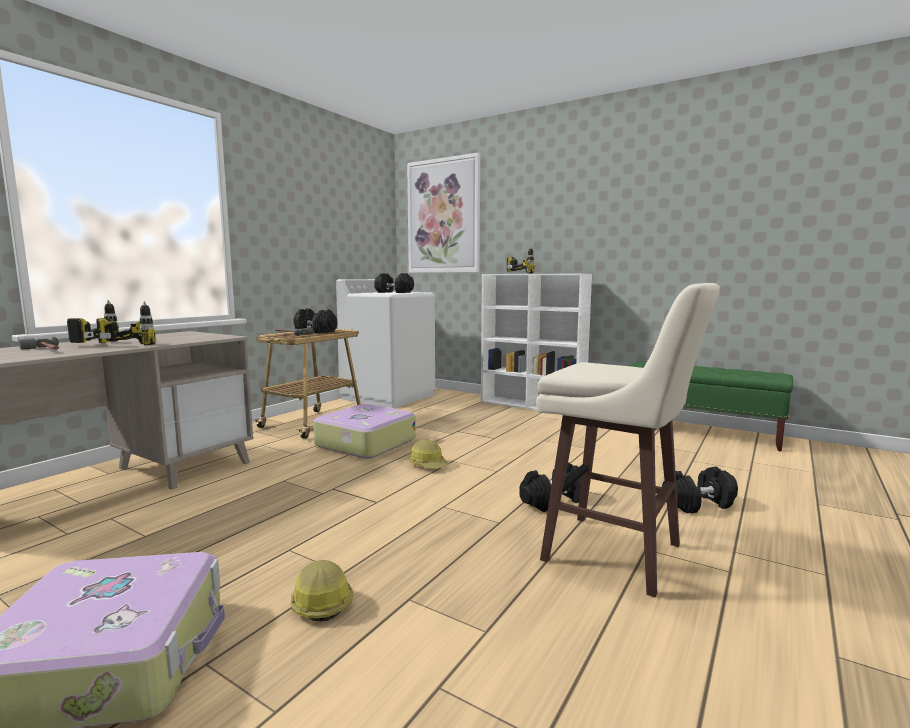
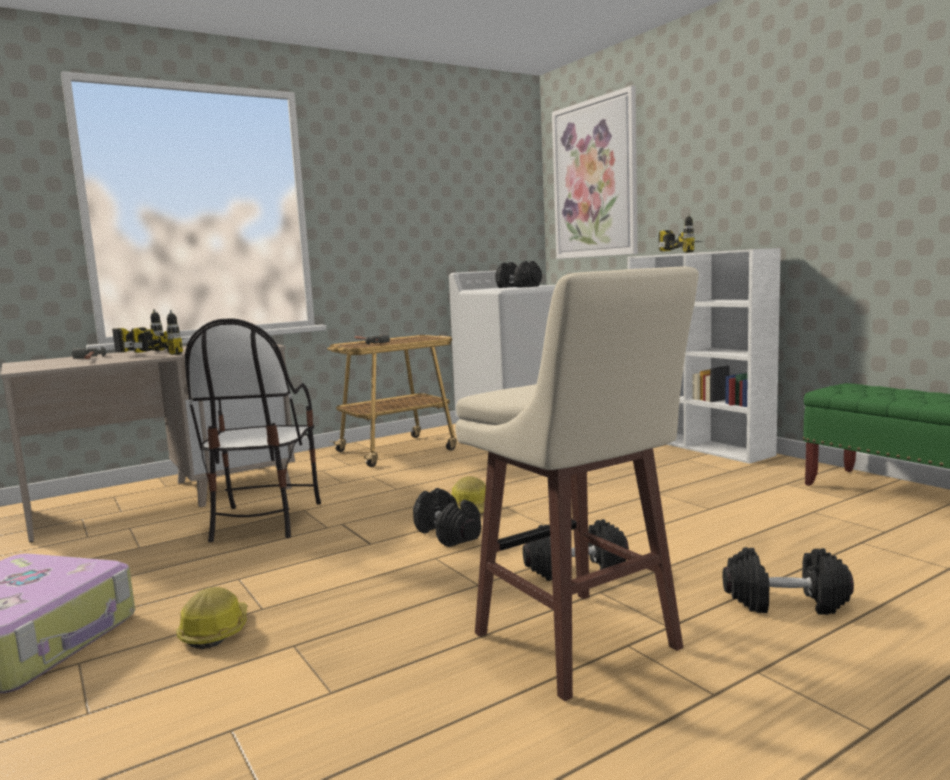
camera: 25 degrees right, 0 degrees up
(254, 494) = (263, 521): none -> chair
(316, 331) = (401, 339): black dumbbell -> black dumbbell (448, 534)
(364, 443) = (428, 477): suitcase -> none

